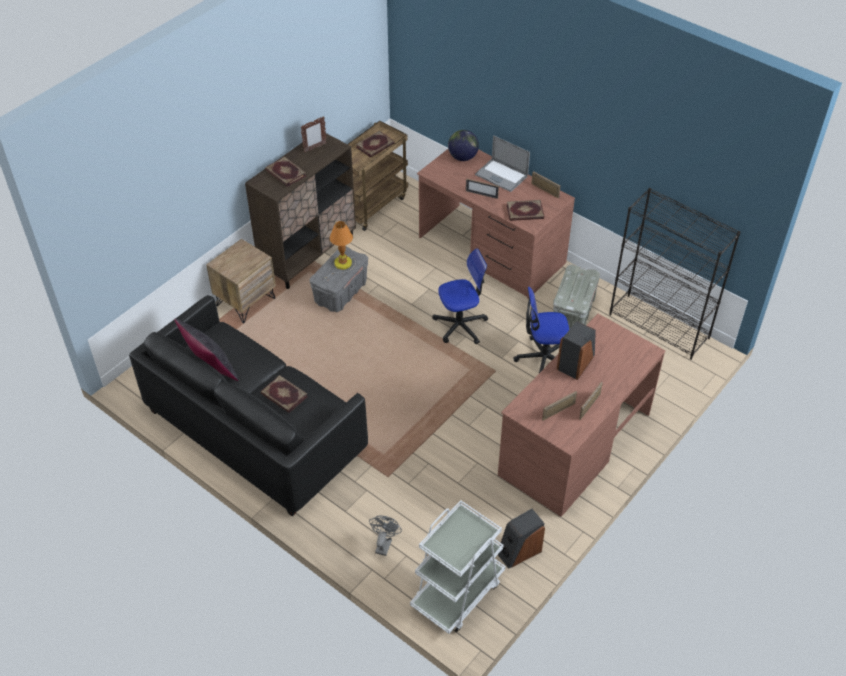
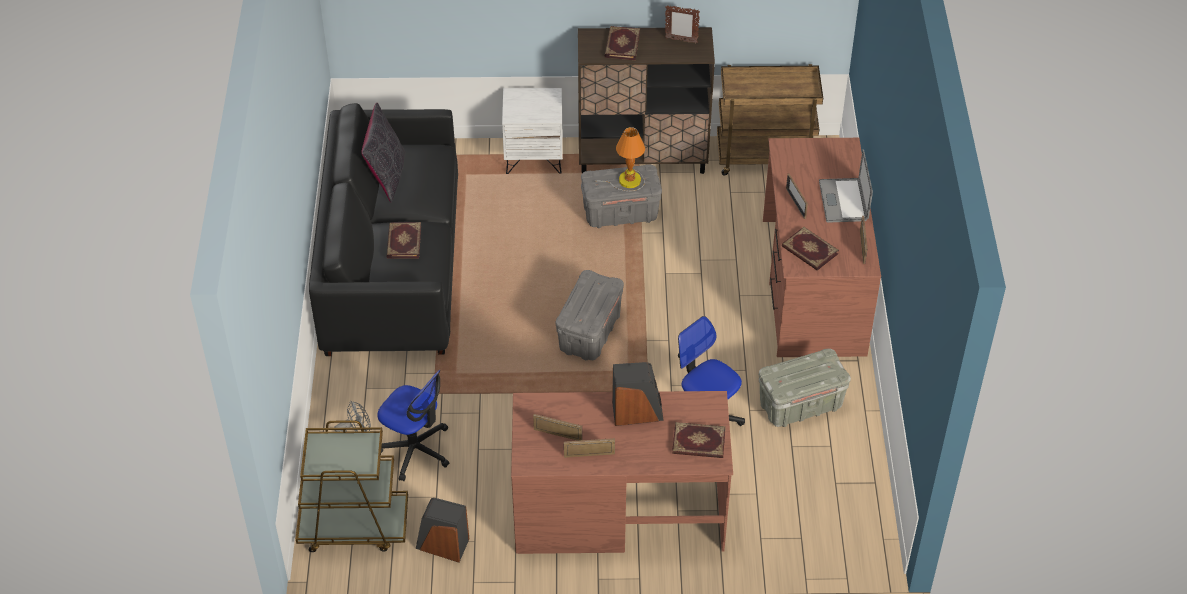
camera: 50 degrees right, 0 degrees up
(245, 301) = (534, 157): brown nightstand -> white nightstand
(375, 146) = (782, 87): book -> book (698, 443)
(420, 367) = (589, 332): none -> grey storage box
(457, 592) = (353, 526): white cart -> brown cart
(460, 325) = (678, 327): office chair -> office chair (415, 450)
(462, 157) = (834, 156): globe -> none
(659, 326) = (863, 490): black bookcase -> none

